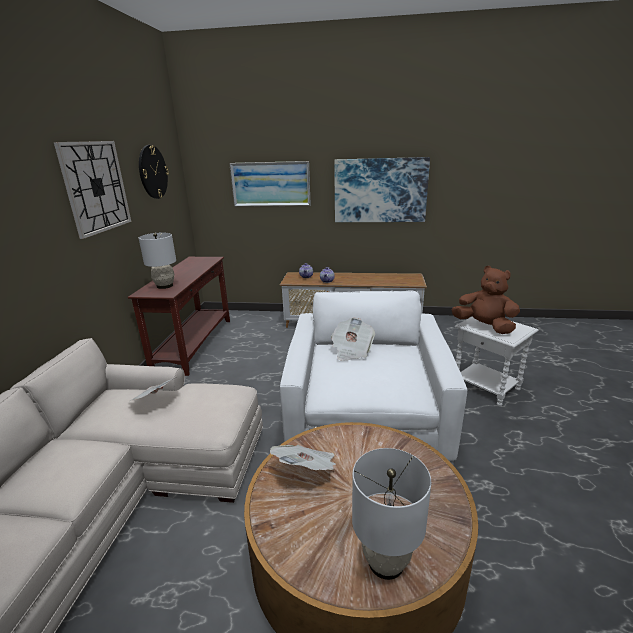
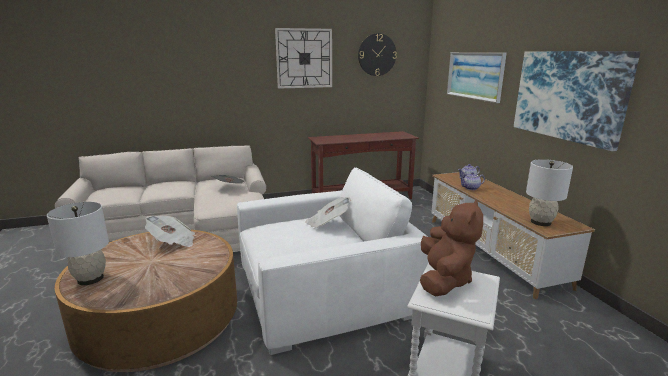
camera: 65 degrees right, 5 degrees down
(165, 286) = (334, 138): white table lamp -> white table lamp (540, 222)

